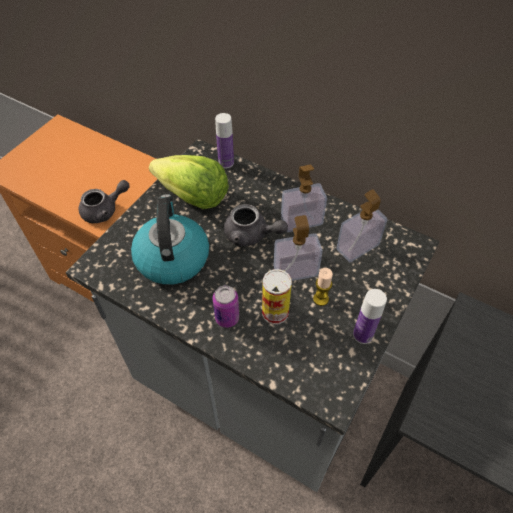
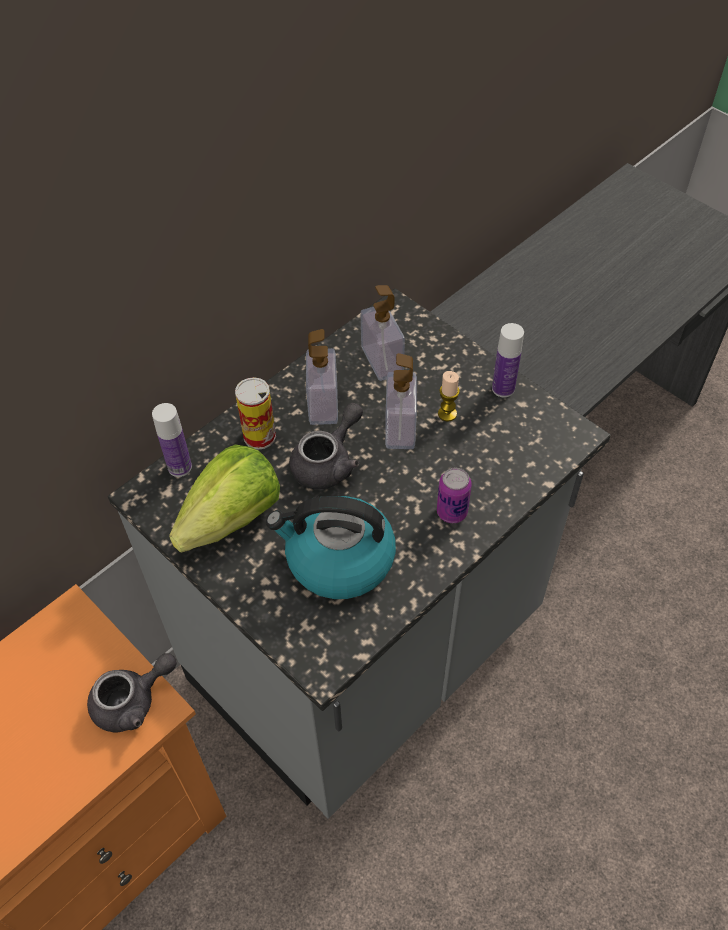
camera: 75 degrees left, 0 degrees up
(105, 210) = (133, 701): grey teapot -> grey teapot turned 75 degrees clockwise
(275, 312) = (455, 462): can -> can (259, 436)

